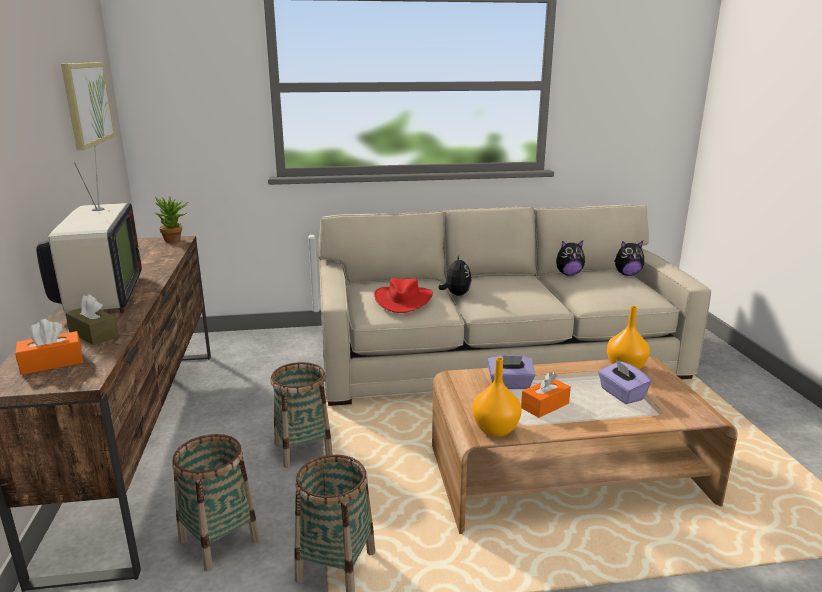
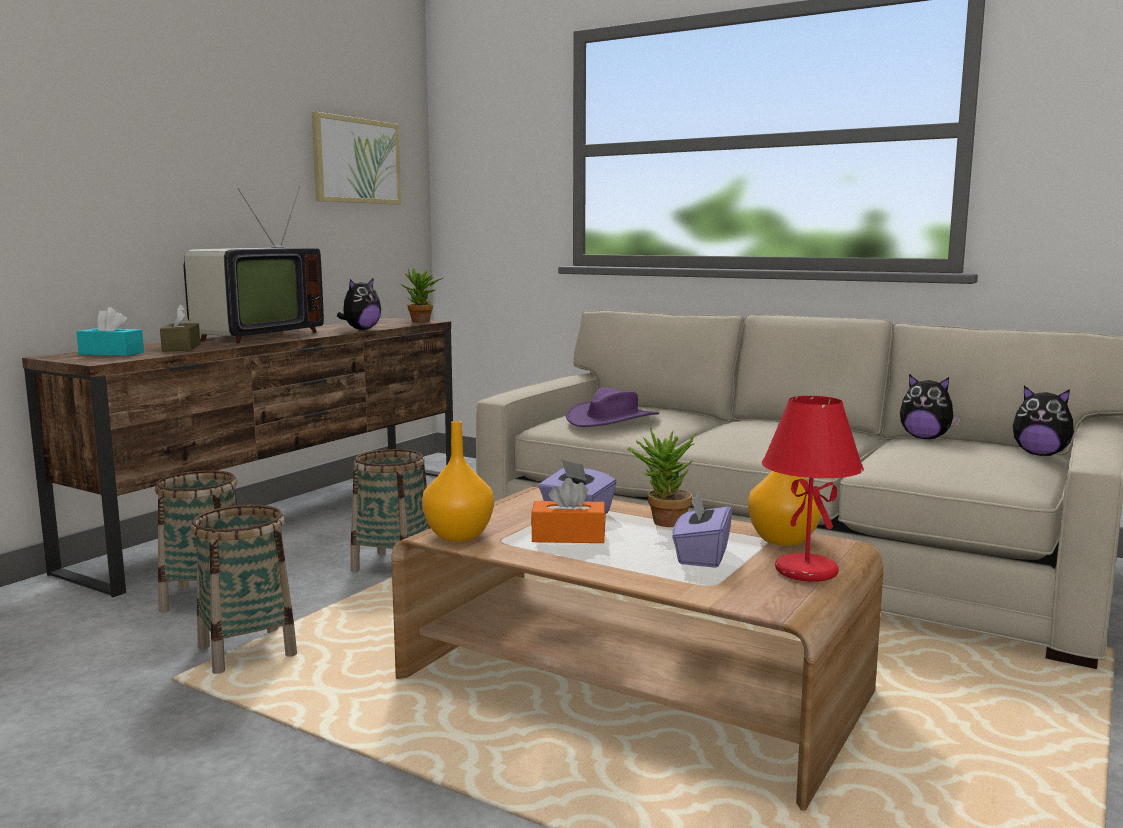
camera: 40 degrees right, 10 degrees down
(52, 363) = (111, 353): orange tissue box -> turquoise tissue box
(403, 300) = (612, 419): red hat -> purple hat
(456, 294) = (702, 430): plush toy -> plush toy (361, 329)
(560, 376) = (662, 523): none -> potted plant
(672, 387) = (805, 572): none -> red table lamp

